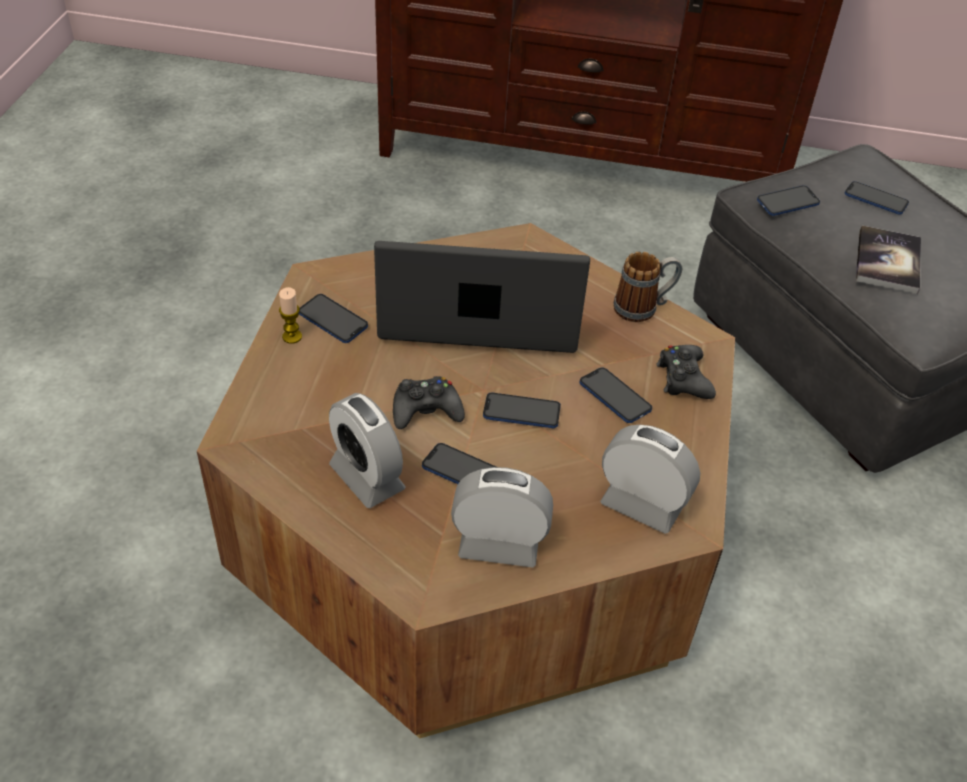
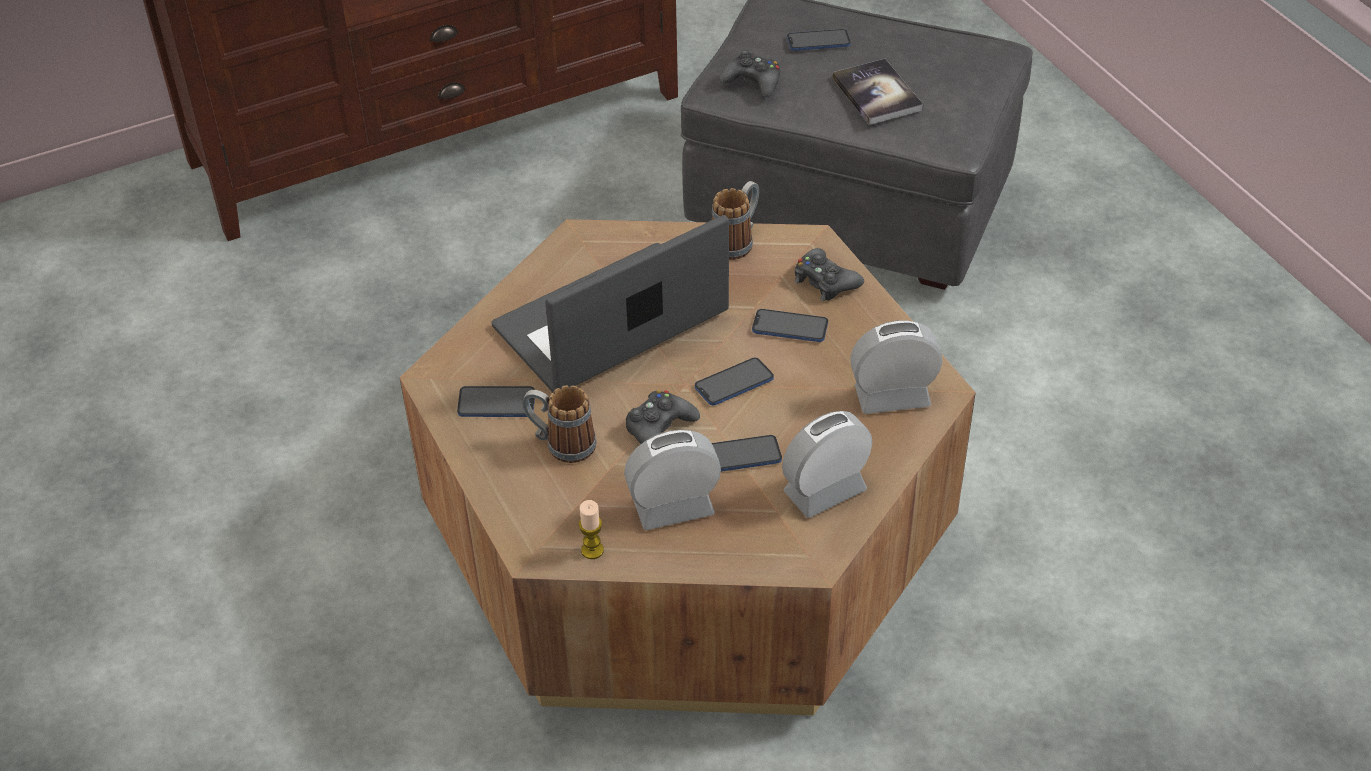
camera: 35 degrees left, 0 degrees up
(292, 336) = (478, 438): candle -> candle (592, 550)
(342, 376) = (561, 444): none -> mug
(367, 477) = (673, 508): alarm clock -> alarm clock turned 150 degrees clockwise
(787, 202) = (753, 82): phone -> black game controller

